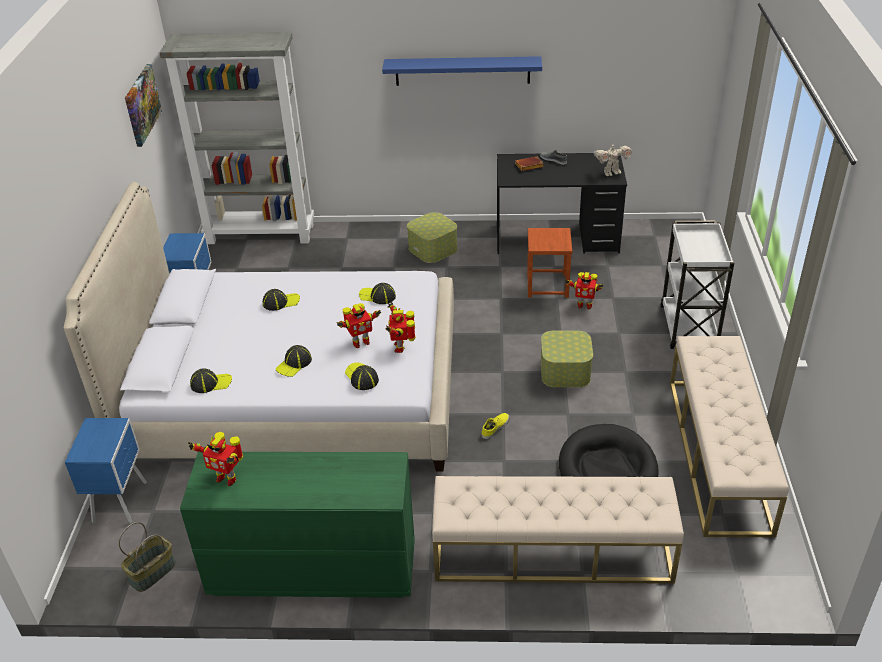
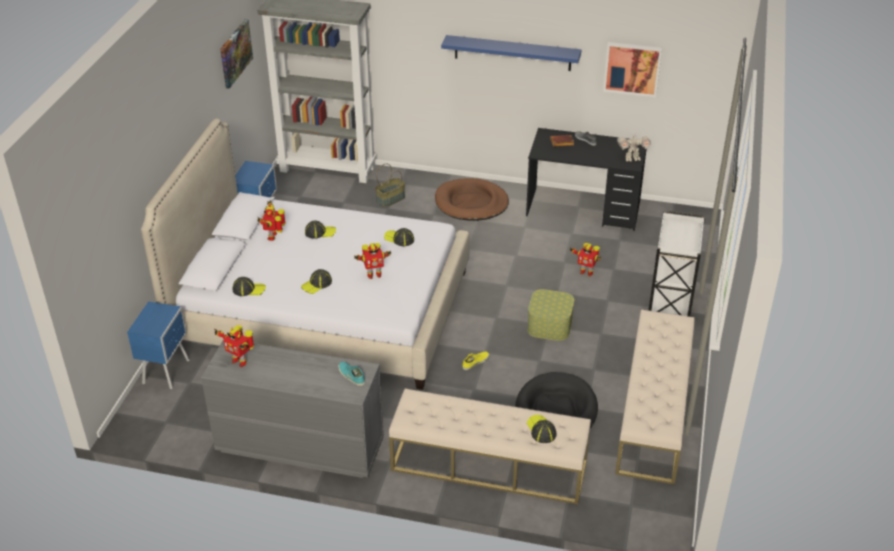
camera: 10 degrees right, 0 degrees up
(152, 572) = (179, 427): basket -> basket (390, 199)
(311, 569) = (298, 445): green dresser -> grey dresser
(361, 377) = (366, 303): cap -> cap (541, 430)
(376, 474) = (351, 376): none -> turquoise shoe
(400, 347) = (405, 283): toy robot -> toy robot (273, 236)
(433, 248) = (471, 203): storage box -> brown dog bed
(547, 286) = (560, 250): brown stool -> none
(599, 72) = (632, 69): none -> picture

